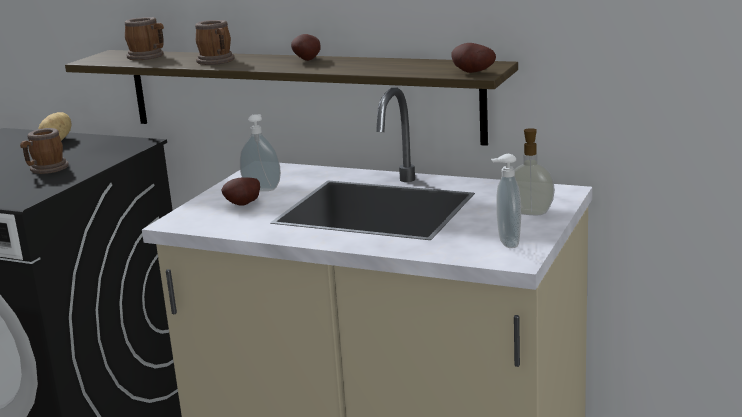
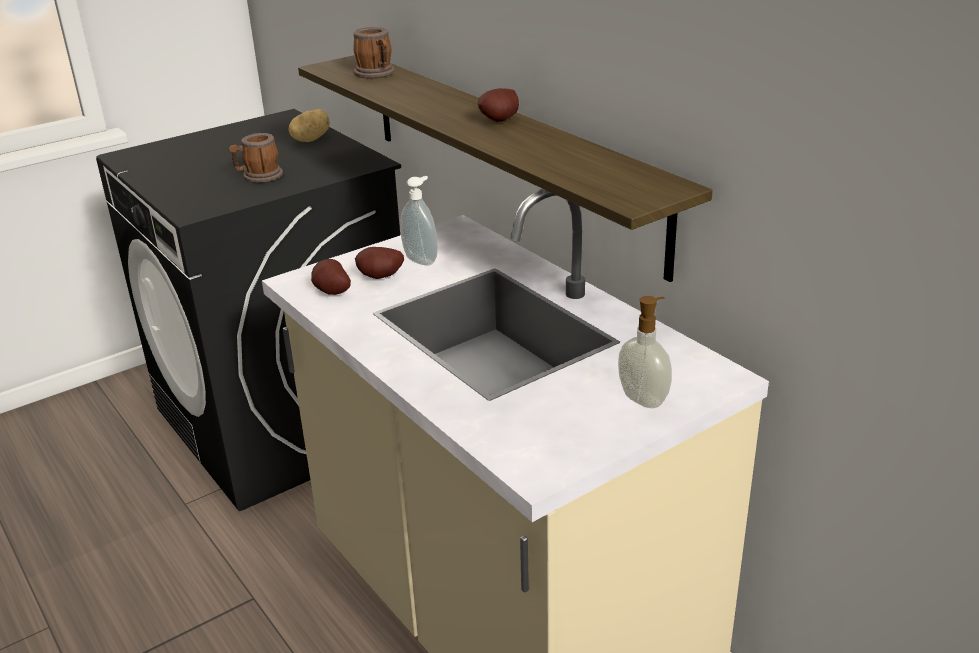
camera: 30 degrees right, 10 degrees up
(217, 61) = (419, 99): mug -> none
(472, 72) = (626, 196): potato -> potato (330, 292)
(506, 243) = (559, 439): soap dispenser -> none

